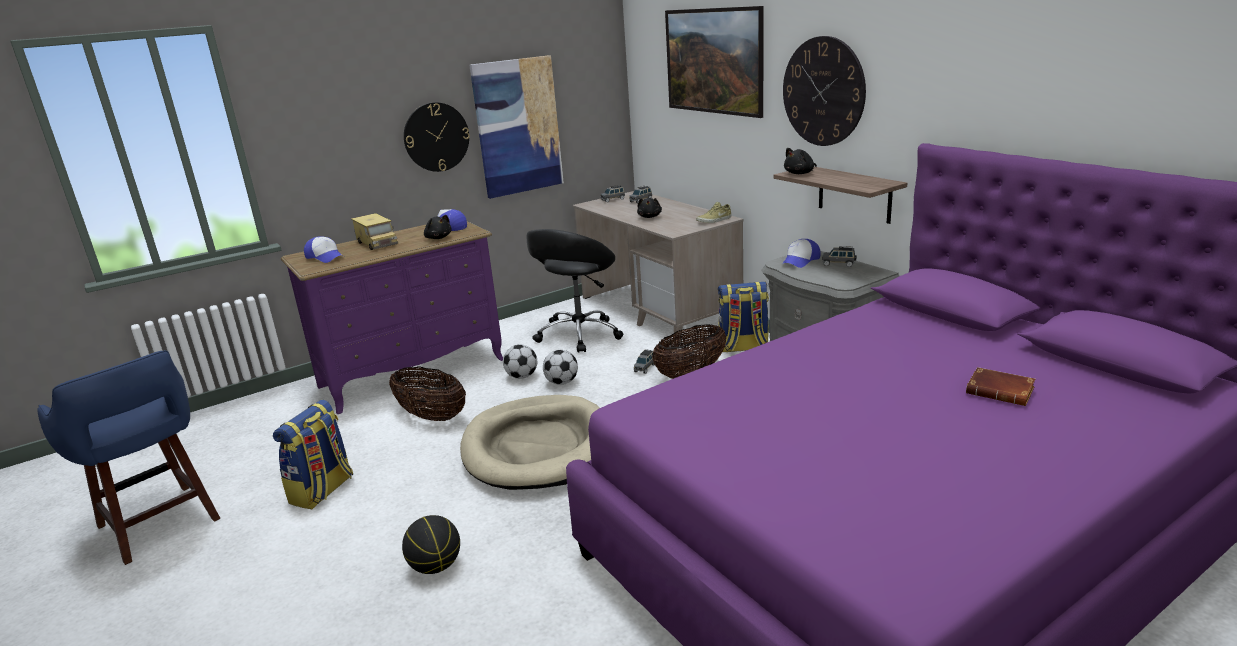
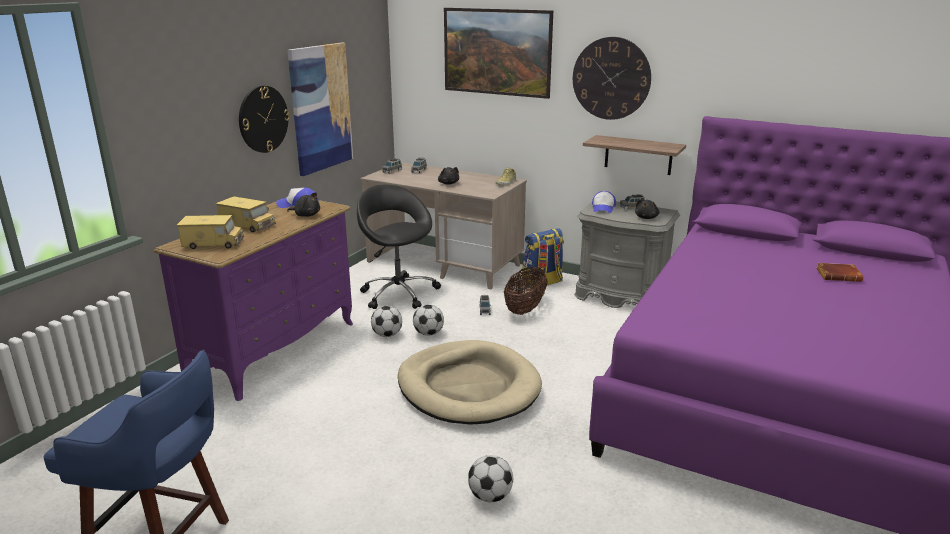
camera: 30 degrees left, 0 degrees up
(323, 491) = (310, 468): backpack -> none
(326, 257) = (213, 243): cap -> toy truck
(432, 416) = (341, 383): basket -> none
(436, 566) = (490, 496): basketball -> football
(578, 335) = (398, 294): black office chair -> black office chair turned 135 degrees clockwise
(800, 173) = (602, 141): black plush toy -> black plush toy (646, 218)

